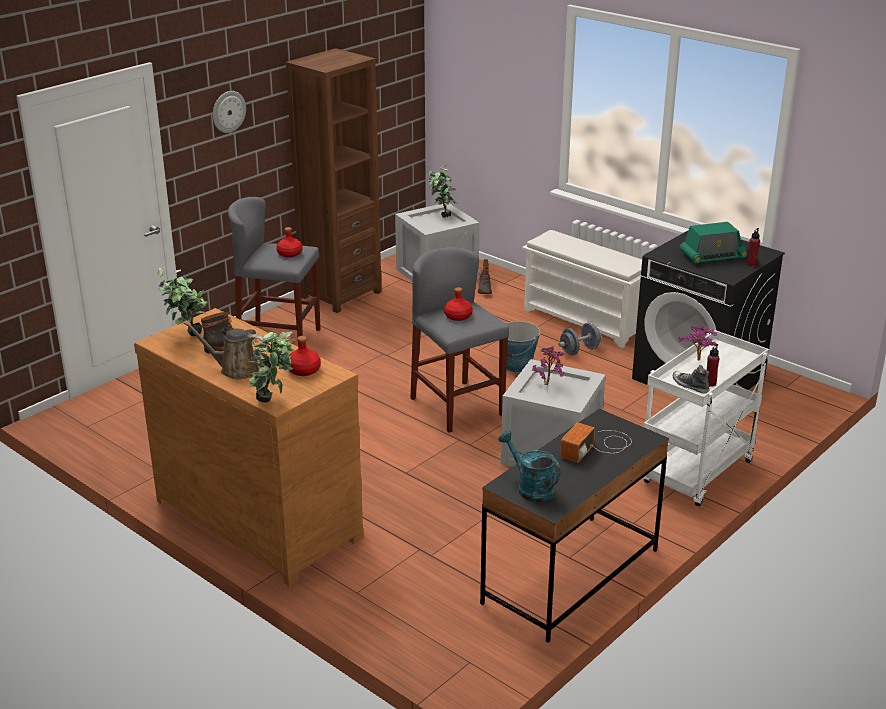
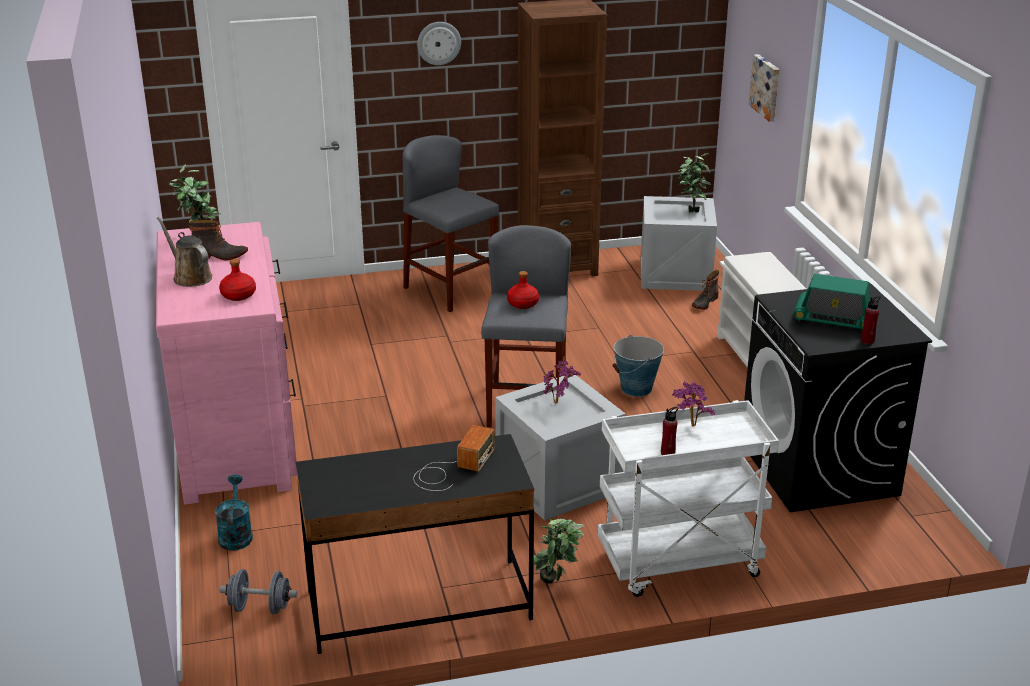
camera: 35 degrees right, 0 degrees up
(260, 517) = (237, 438): brown dresser -> pink dresser
(274, 400) = (177, 311): potted plant -> potted plant (557, 583)
(290, 254) = (459, 202): red bottle -> none
(499, 98) = (766, 87): none -> picture
(530, 488) = (333, 480): turquoise watering can -> turquoise watering can (235, 534)
(579, 350) = (722, 395): grey dumbbell -> grey dumbbell (260, 607)
(598, 446) = (452, 468): radio -> radio turned 135 degrees clockwise
(690, 386) = (642, 447): shoe -> none

